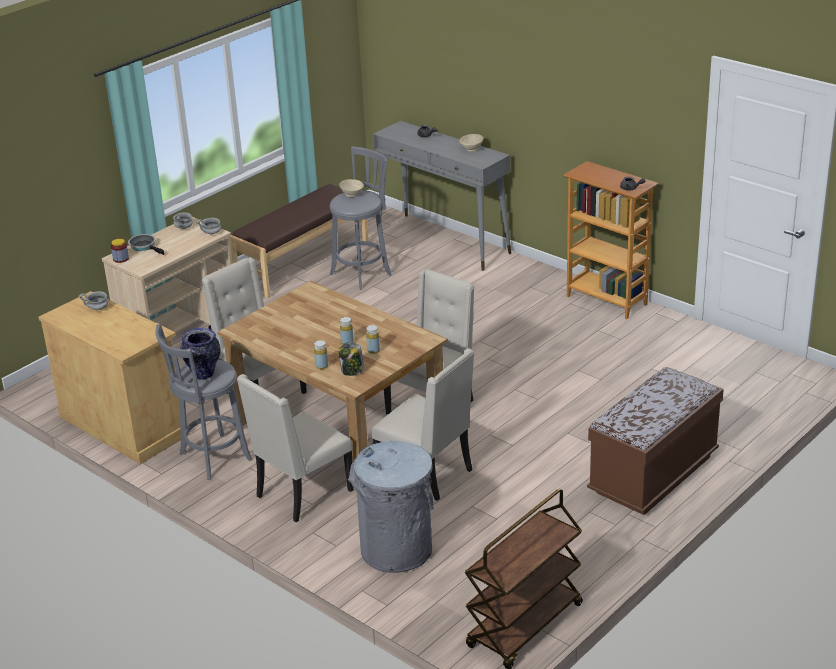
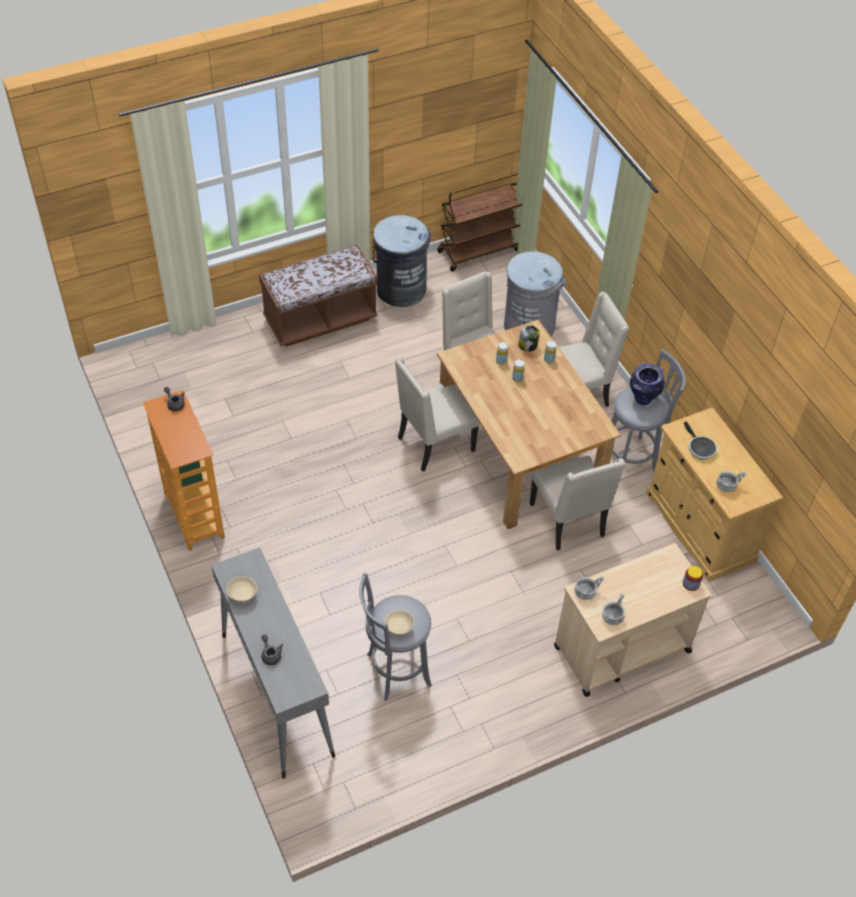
camera: 160 degrees left, 20 degrees up
(144, 246) = (662, 597): frying pan -> frying pan (700, 448)
(302, 262) = (450, 725): brown bench -> none
(590, 539) = (401, 289): none -> grey trash can

